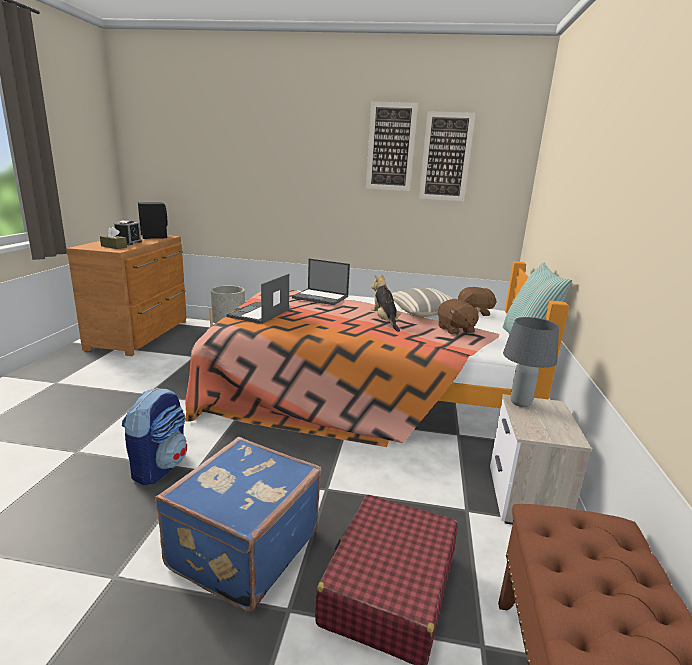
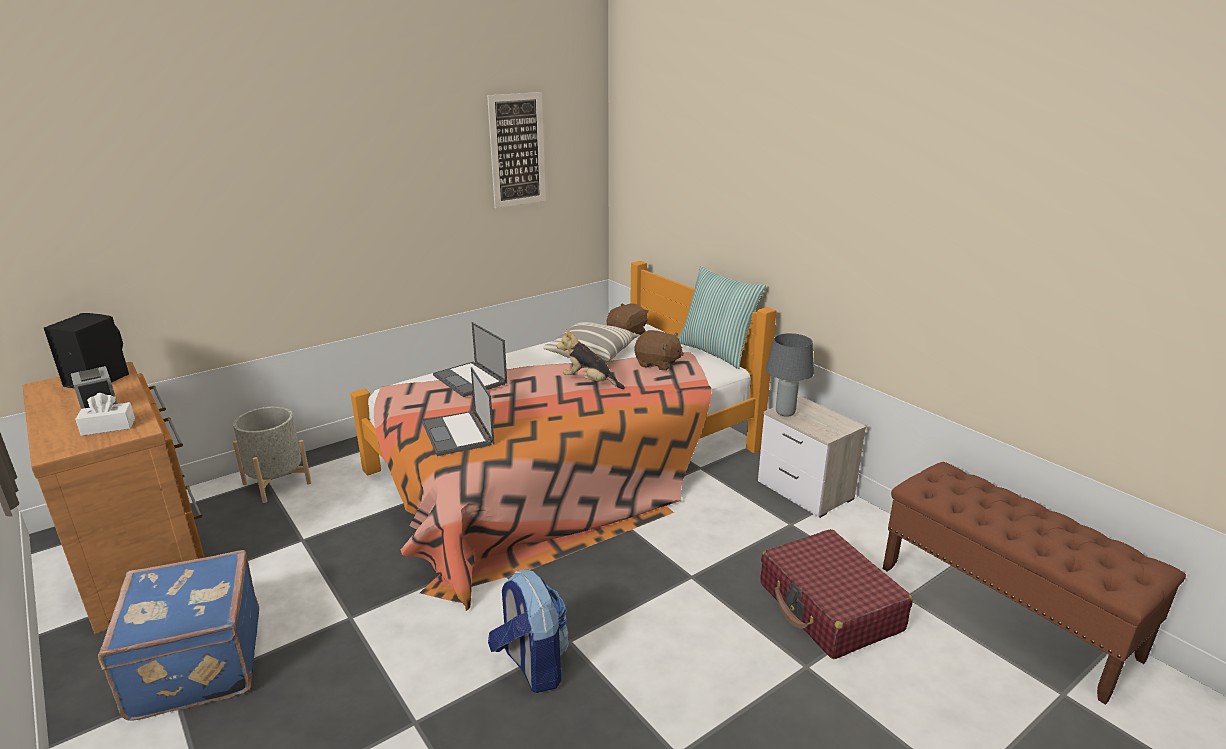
camera: 45 degrees left, 5 degrees up
(114, 247) = (108, 427): brown tissue box -> white tissue box
(241, 548) = (716, 661): blue suitcase -> blue suitcase (194, 665)
(321, 297) = (471, 380): laptop -> laptop turned 75 degrees clockwise
(391, 147) = (450, 147): picture -> none

